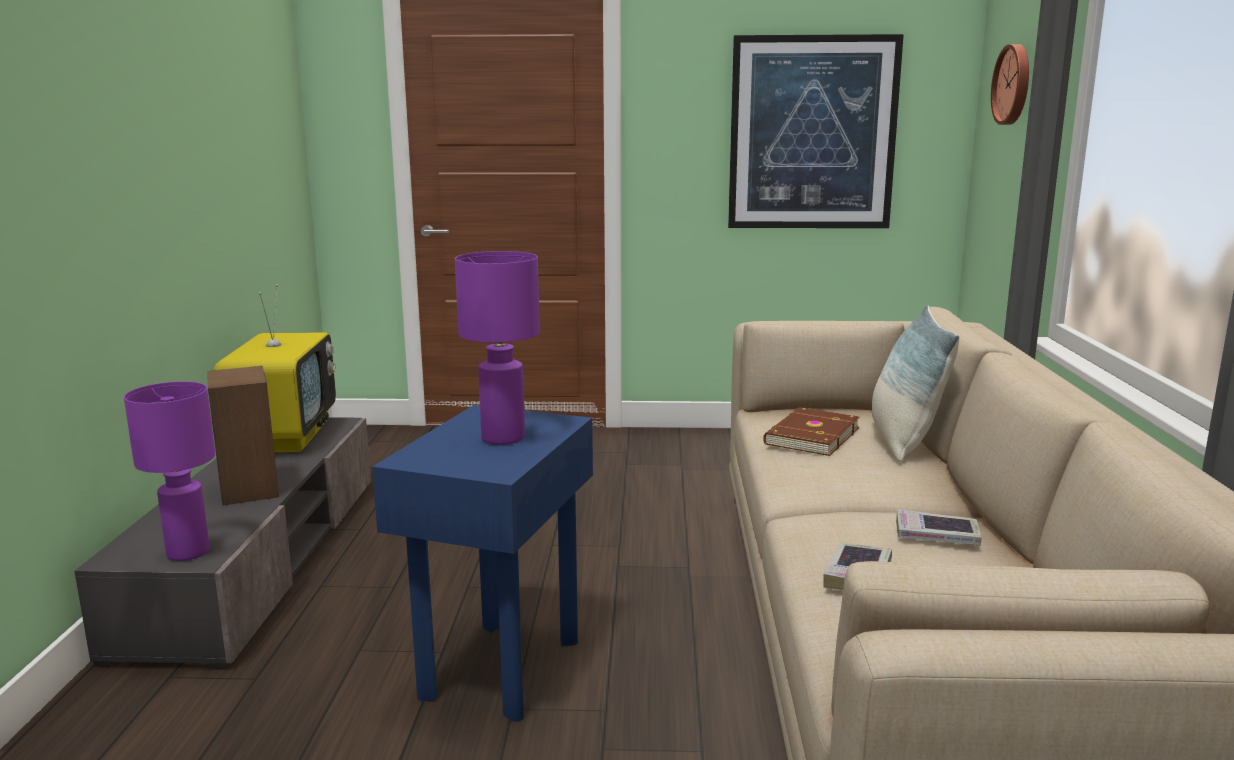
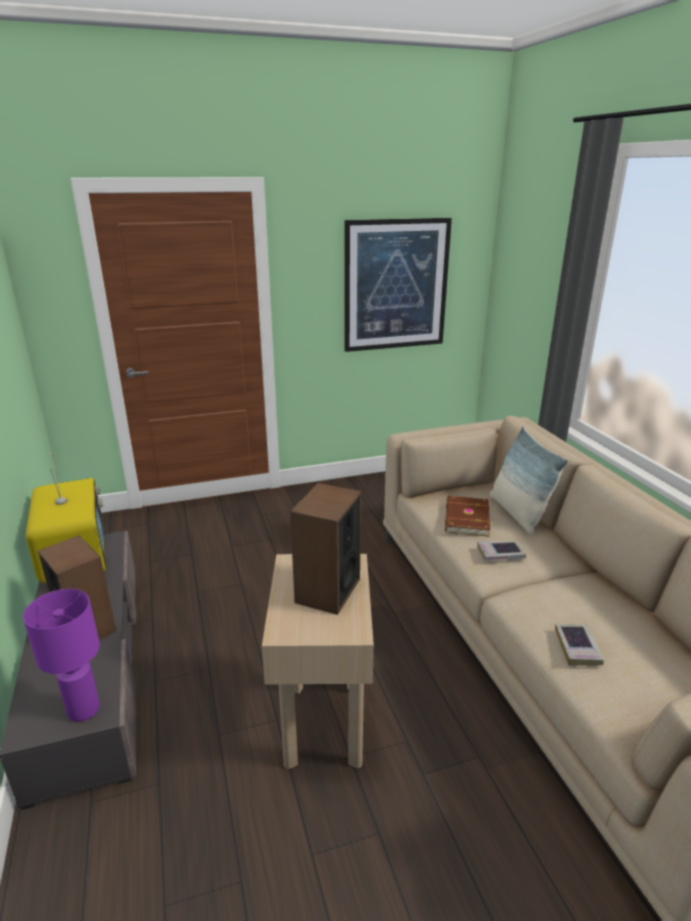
camera: 20 degrees left, 10 degrees up
(499, 668) = (322, 724): blue side table -> beige side table
(503, 438) = (327, 590): purple table lamp -> speaker
(936, 535) = (592, 599): book -> book (500, 554)
(1014, 84) = (530, 259): wall clock -> none

